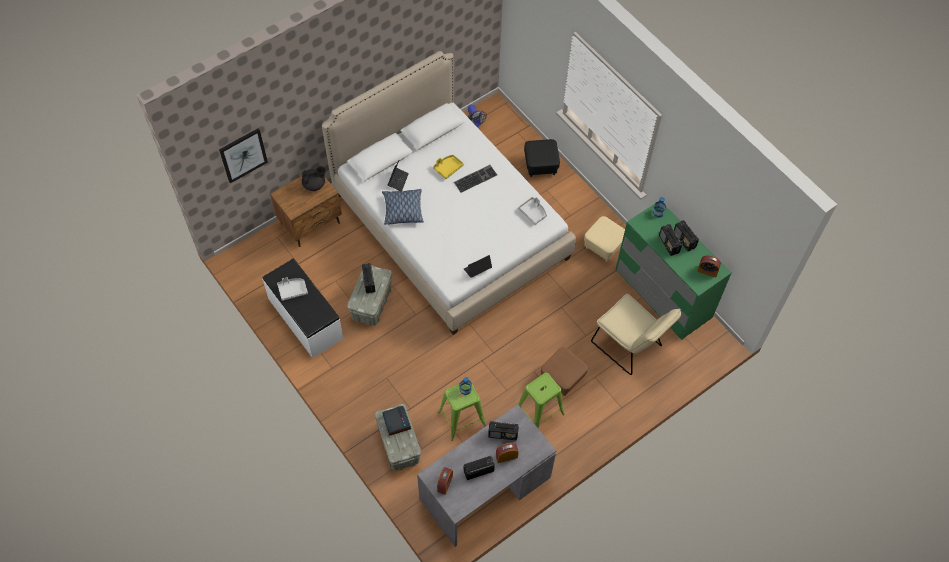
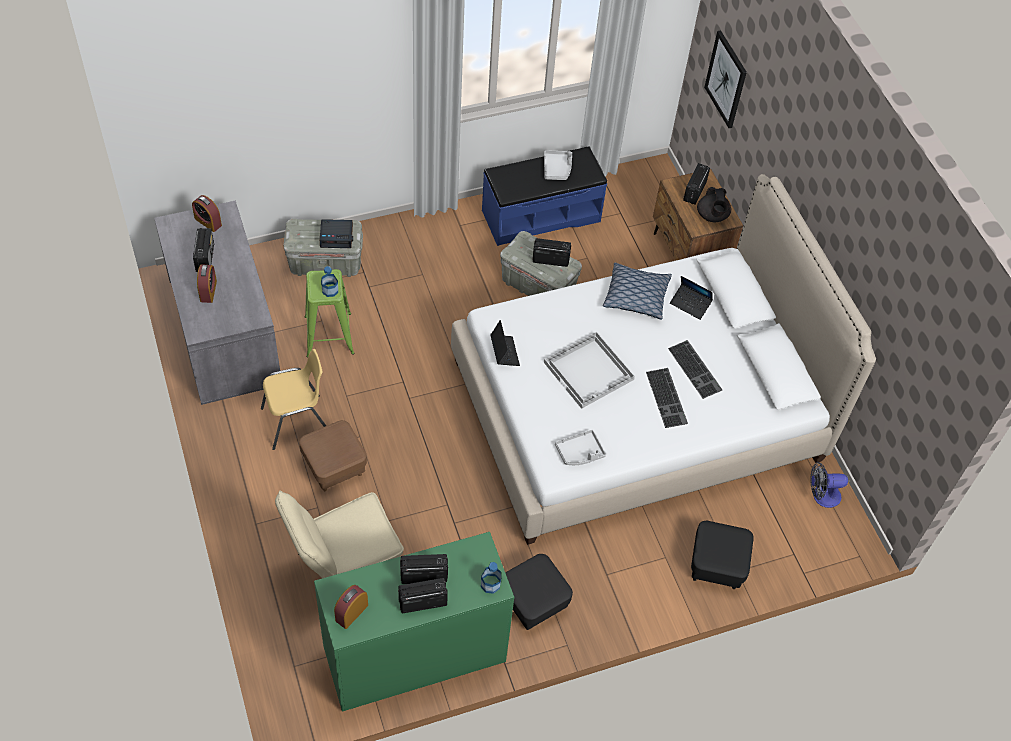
camera: 105 degrees right, 5 degrees down
(305, 319) = (540, 215): white bench -> blue bench
(448, 168) = (696, 369): yellow tray -> keyboard
(473, 220) = (589, 371): none -> white tray
(503, 434) = (239, 296): radio -> radio (694, 192)
(539, 412) = (297, 421): green stool -> yellow chair
(603, 246) = (533, 602): beige ottoman -> black ottoman

